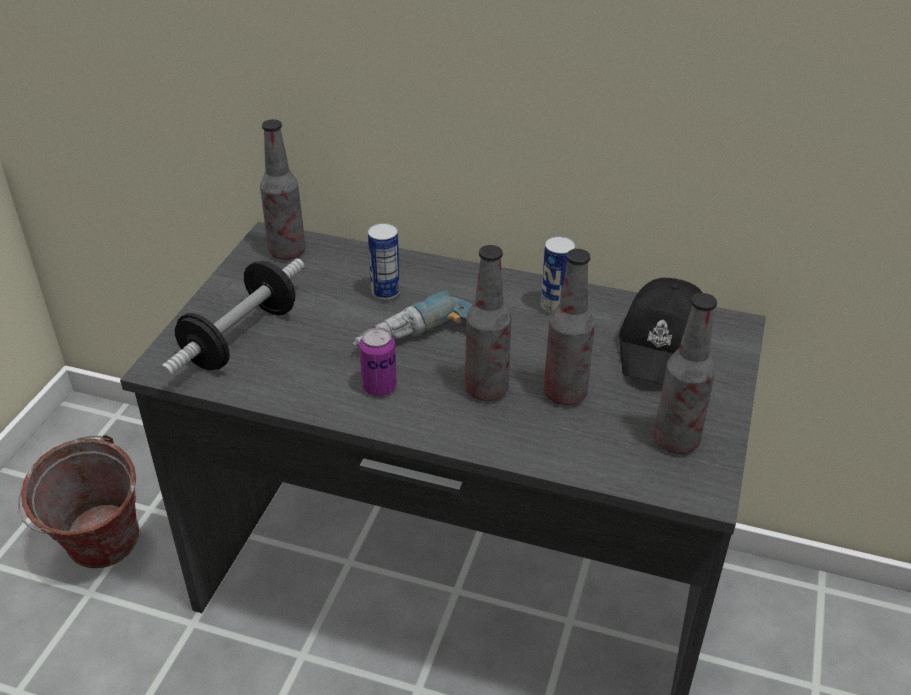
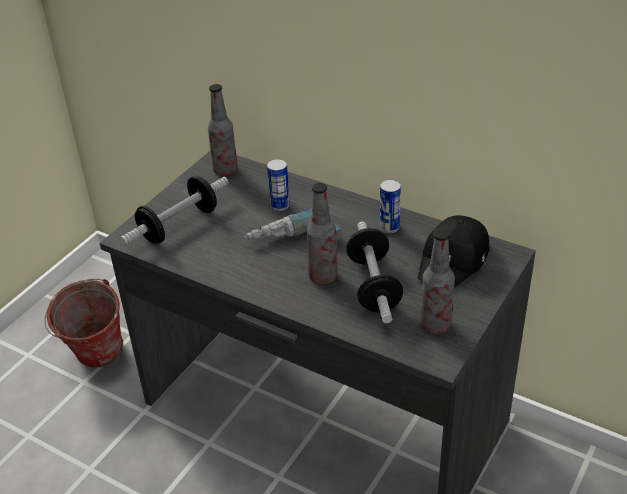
camera: 15 degrees right, 0 degrees up
(379, 387) = (255, 267): can -> none
(565, 393) = (373, 285): bottle -> dumbbell

